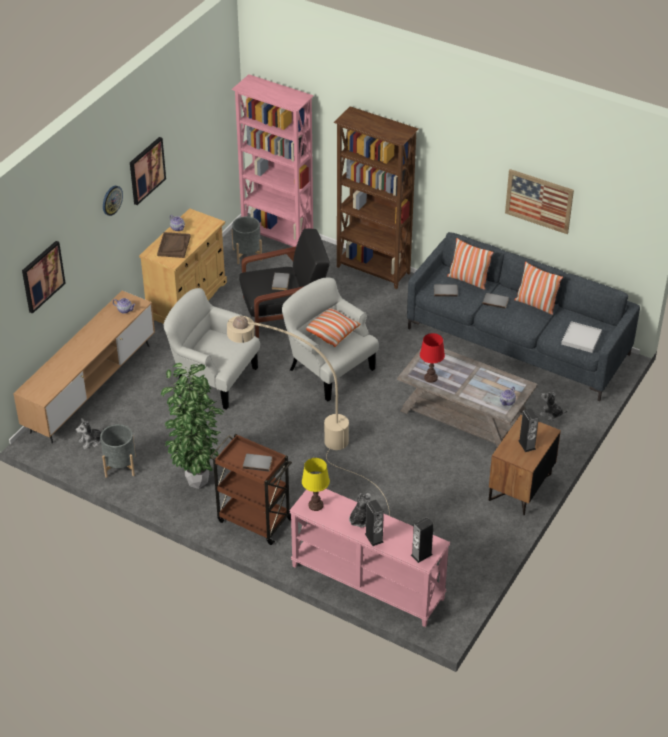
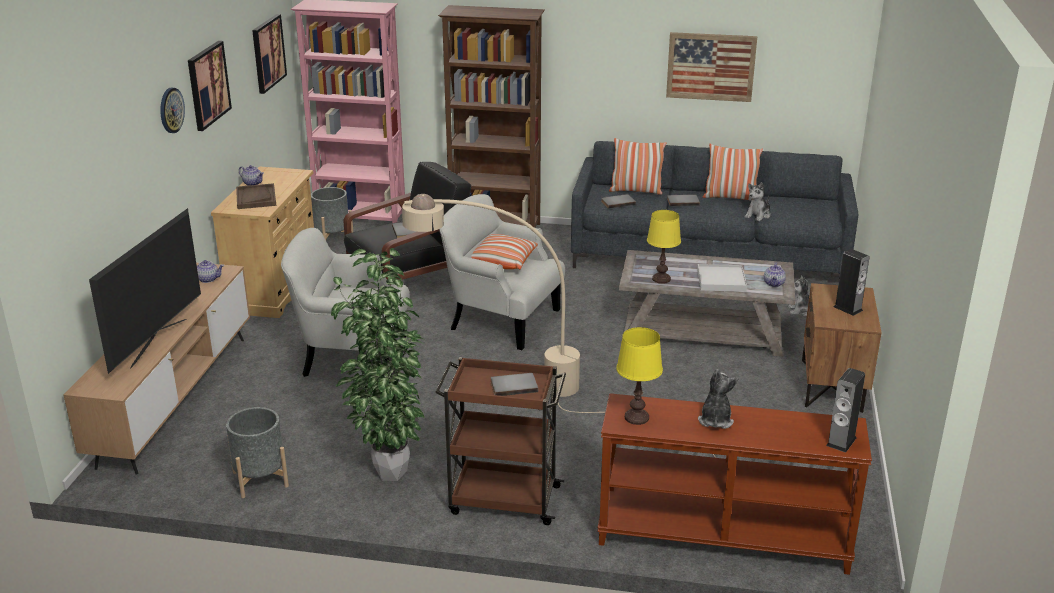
camera: 20 degrees left, 15 degrees down
(42, 276) = (89, 197): picture -> picture (268, 53)
(77, 362) = (158, 342): none -> television
(91, 441) = (200, 459): plush toy -> plush toy (758, 215)
(366, 583) = (722, 539): pink console table -> brown console table
(374, 538) = (755, 437): speaker -> none
(431, 378) = (661, 279): red table lamp -> yellow table lamp
(581, 338) = (807, 214): white tray -> white tray (721, 280)

